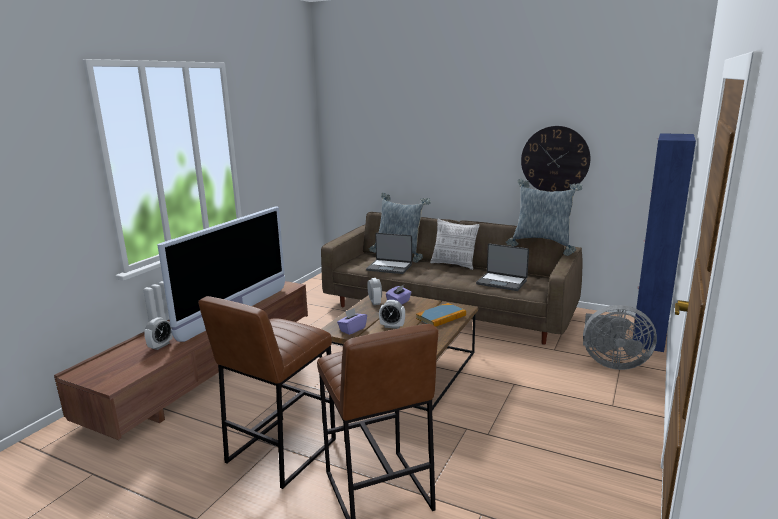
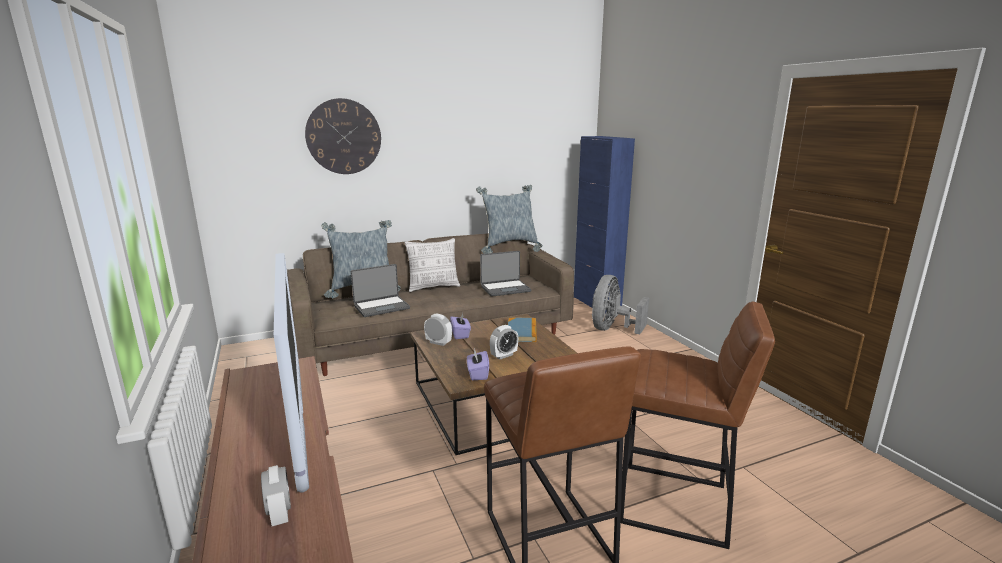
camera: 50 degrees left, 0 degrees up
(555, 160) = (497, 166): wall clock -> wall clock (343, 137)
(612, 363) = (612, 329): grey fan -> grey fan turned 150 degrees clockwise

